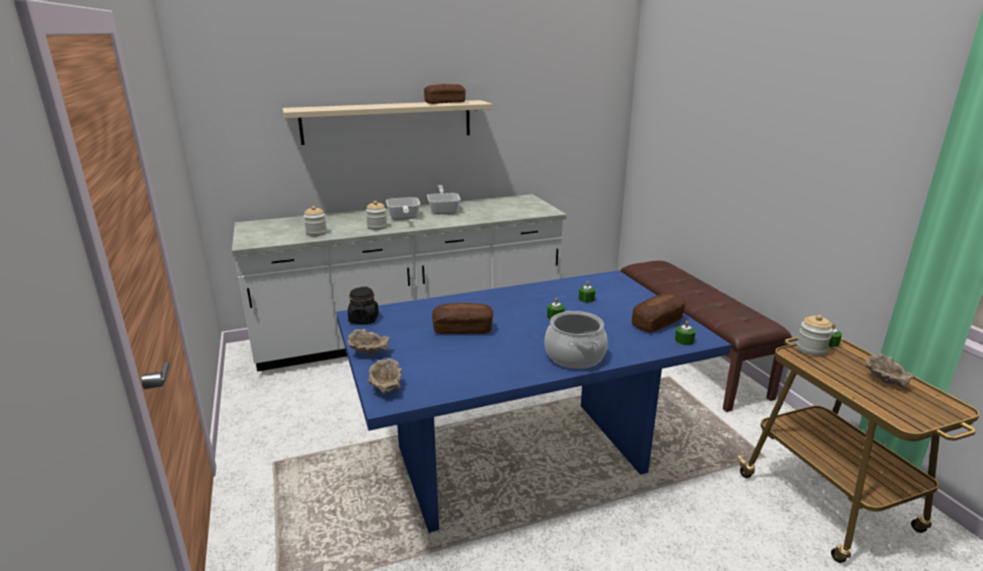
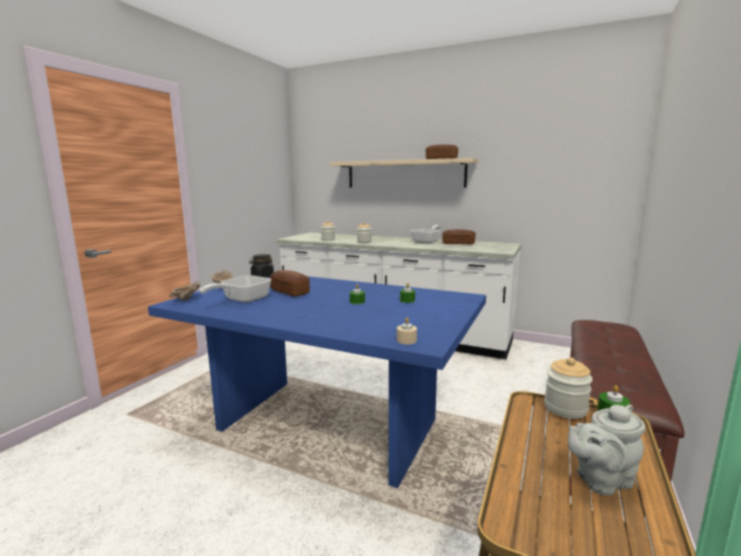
camera: 45 degrees right, 10 degrees down
(403, 218) = (391, 241): frying pan -> frying pan (242, 300)
(575, 356) = (305, 320): cooking pot -> none
(657, 322) = (419, 325): bread -> bread (458, 243)
(684, 340) = (406, 340): green candle -> beige candle
(885, 382) = (600, 480): beige bowl -> grey teapot

